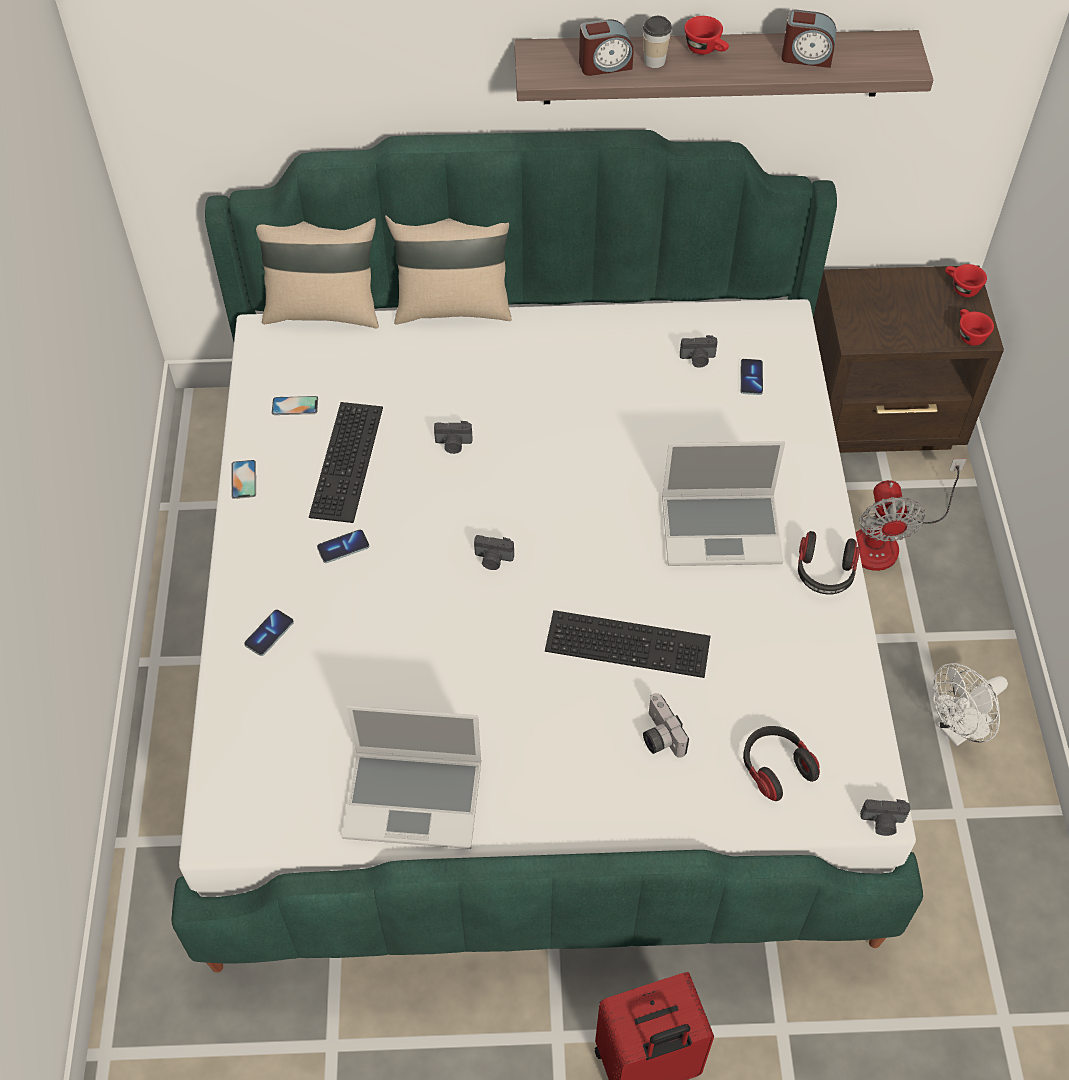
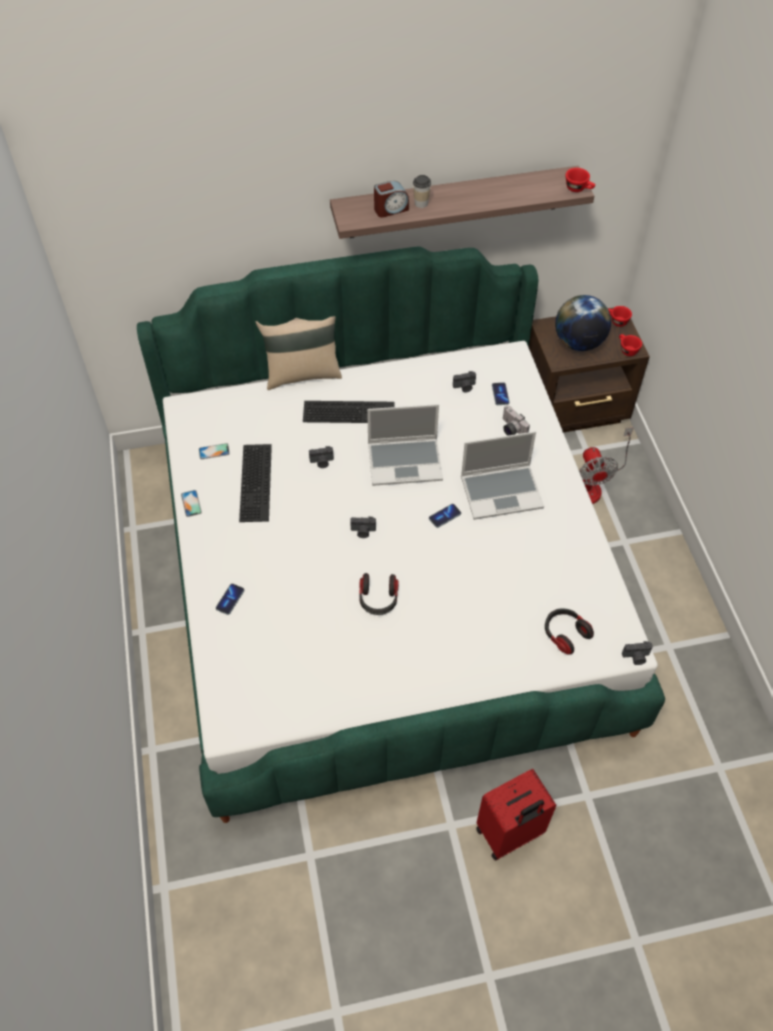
camera: 10 degrees left, 0 degrees up
(323, 310) = (218, 387): beige pillow -> none
(343, 547) = (265, 537): phone -> phone (445, 516)
(415, 798) = (346, 688): laptop -> laptop (405, 462)
(629, 641) = (459, 570): keyboard -> keyboard (349, 411)
(658, 736) = (489, 626): camera -> camera (511, 429)
(706, 50) = (451, 192): red cup -> red cup (578, 189)
(806, 56) = (514, 190): alarm clock -> none
(824, 573) = (570, 510): headphones -> headphones (378, 599)
(893, 314) = (578, 342): none -> globe
(958, 730) = (658, 595): white fan -> none

